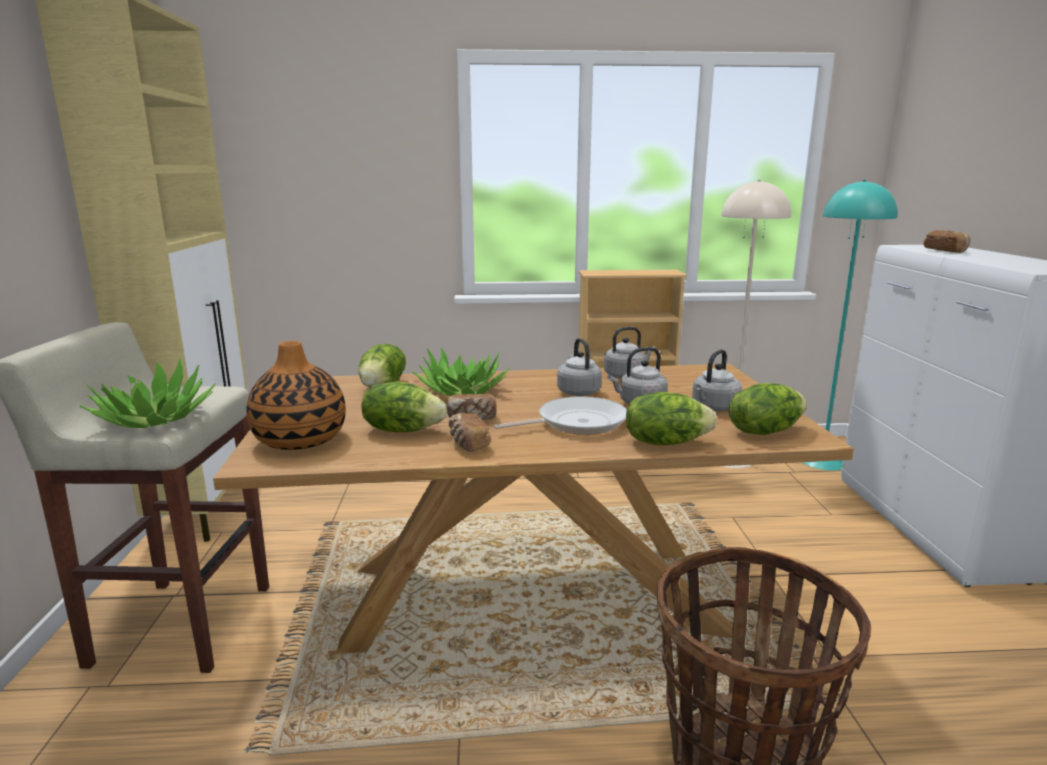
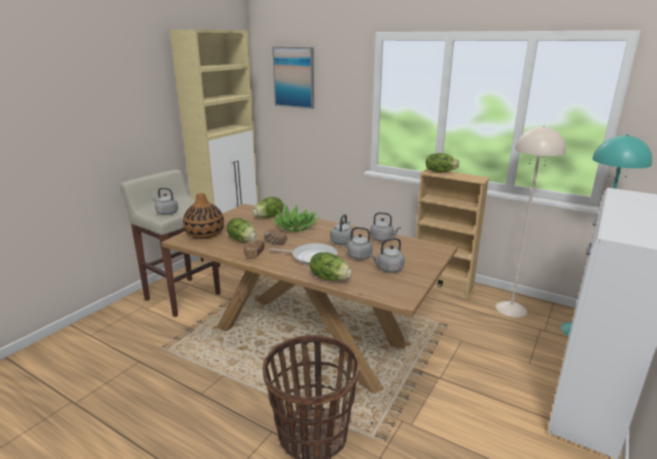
camera: 35 degrees right, 5 degrees up
(154, 418) = (166, 213): potted plant -> grey kettle
(285, 136) = (294, 77): none -> picture
(764, 431) = (386, 288): lettuce -> lettuce (440, 172)
(945, 251) = (628, 203): bread -> none

